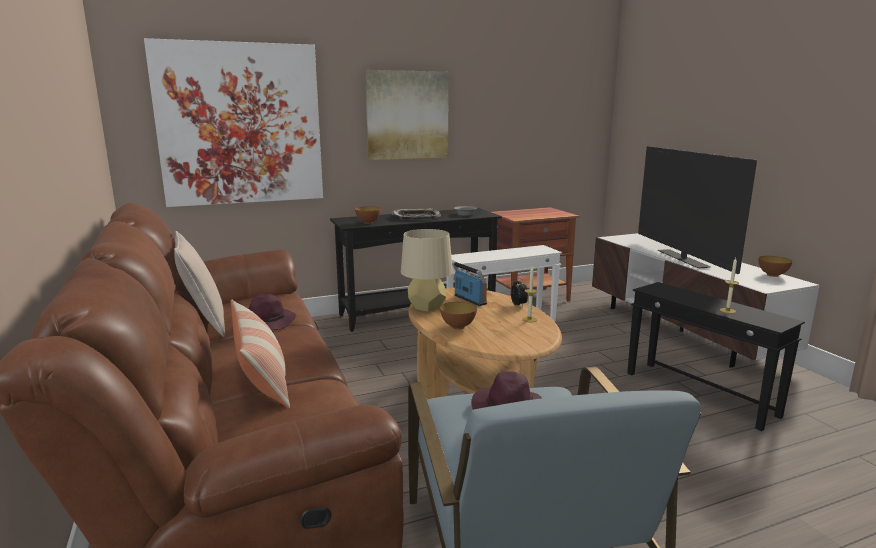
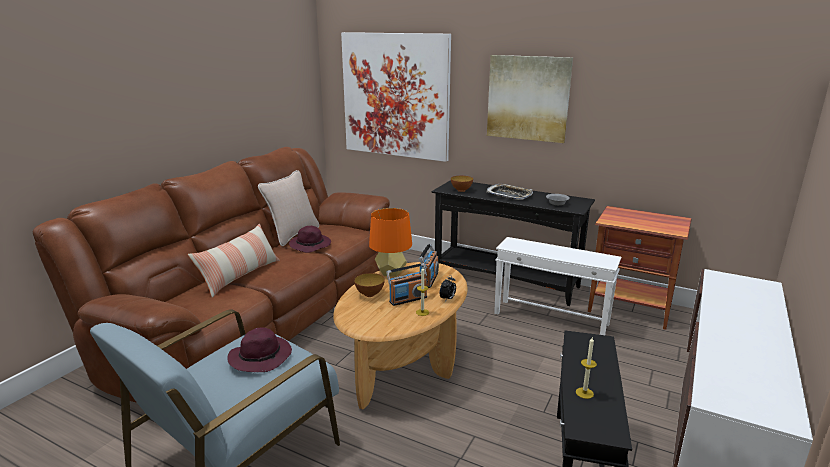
camera: 50 degrees right, 5 degrees up
(426, 307) = (391, 272): beige table lamp -> orange table lamp
(495, 317) = (408, 299): none -> radio
(682, 259) = (723, 329): television -> none
(772, 275) = (781, 397): bowl -> none

